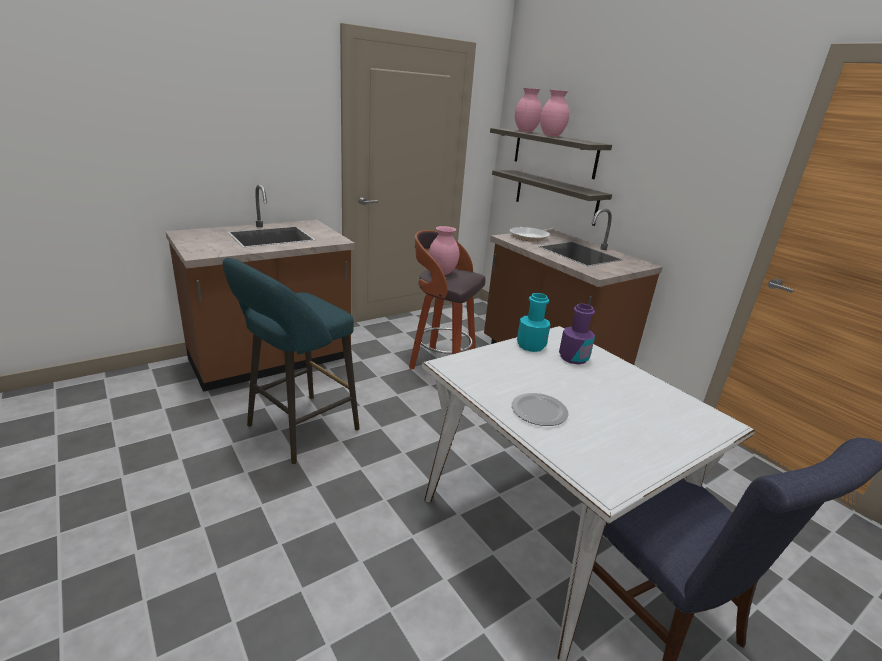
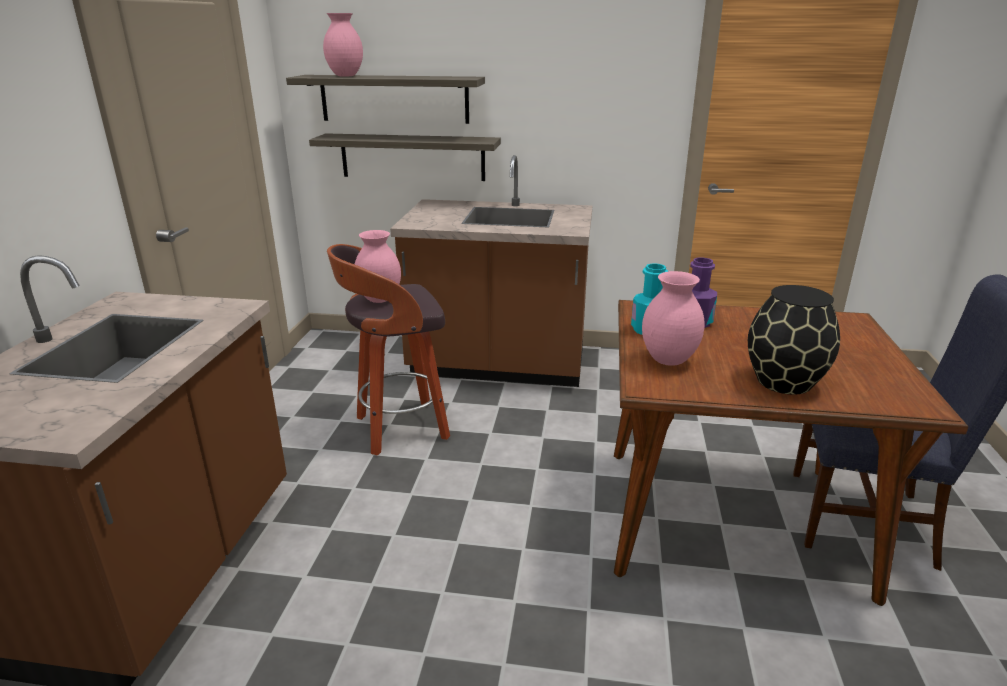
camera: 45 degrees left, 0 degrees up
(297, 430) = (371, 623): turquoise stool -> none
(530, 237) = (430, 215): frying pan -> none
(540, 411) = (784, 381): plate -> black vase
(547, 532) = (730, 518): white dining table -> brown dining table
(551, 136) = (397, 77): pink vase -> pink vase (669, 361)

